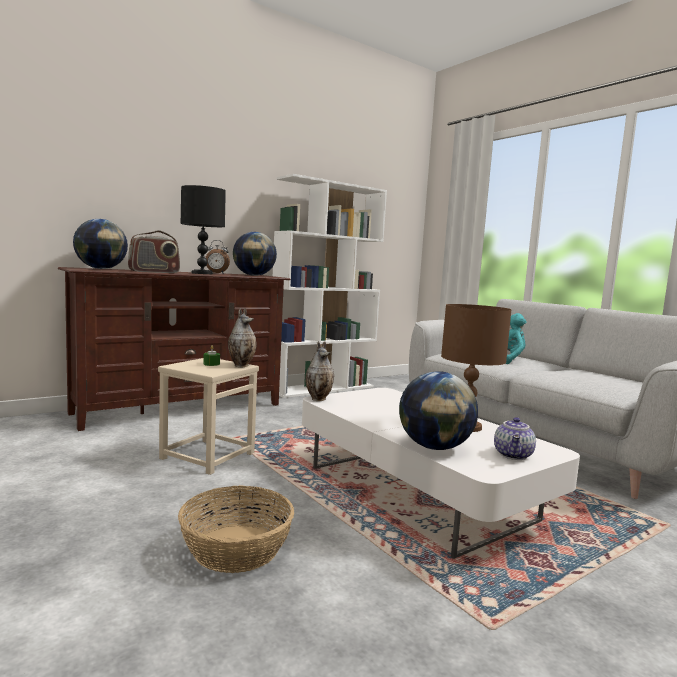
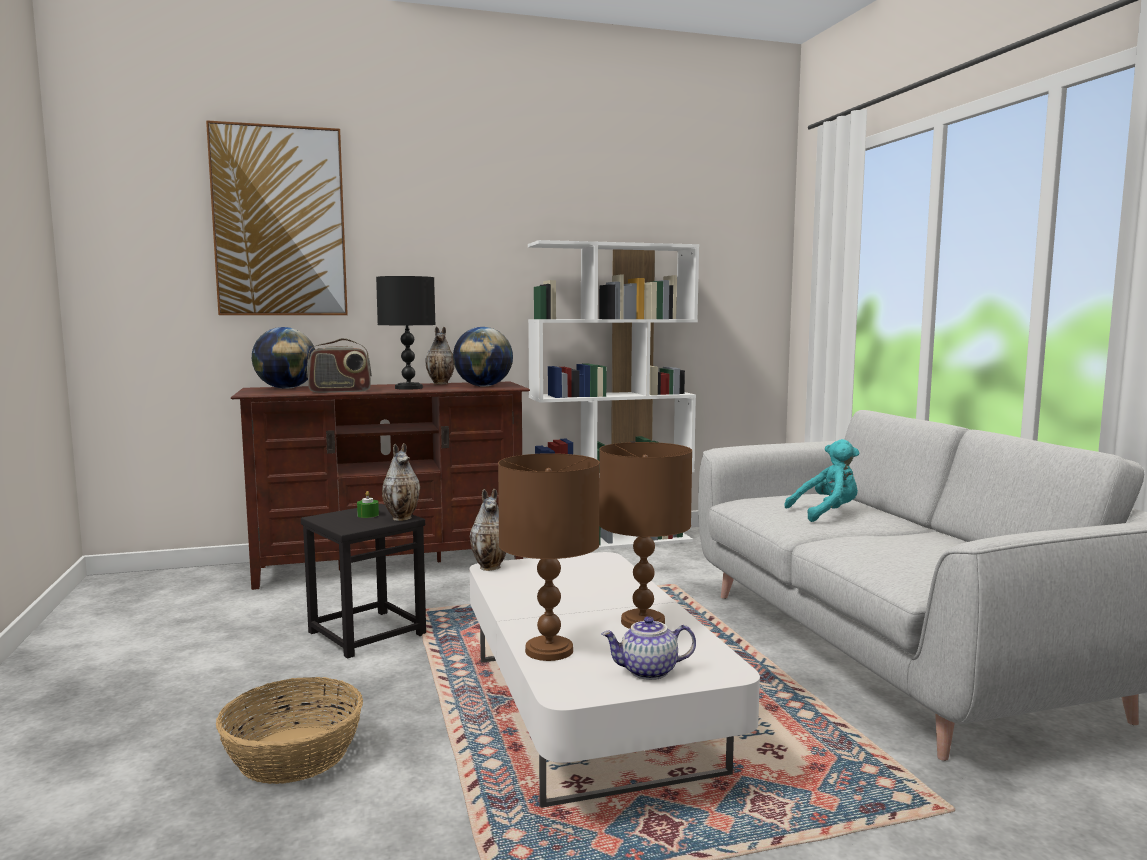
camera: 20 degrees right, 0 degrees up
(93, 134) = (280, 222): none -> picture
(207, 455) = (367, 633): beige stool -> black stool
(216, 273) = (441, 383): alarm clock -> vase
(435, 447) = (549, 650): globe -> brown table lamp
(514, 455) = (648, 672): teapot -> teapot turned 45 degrees clockwise

